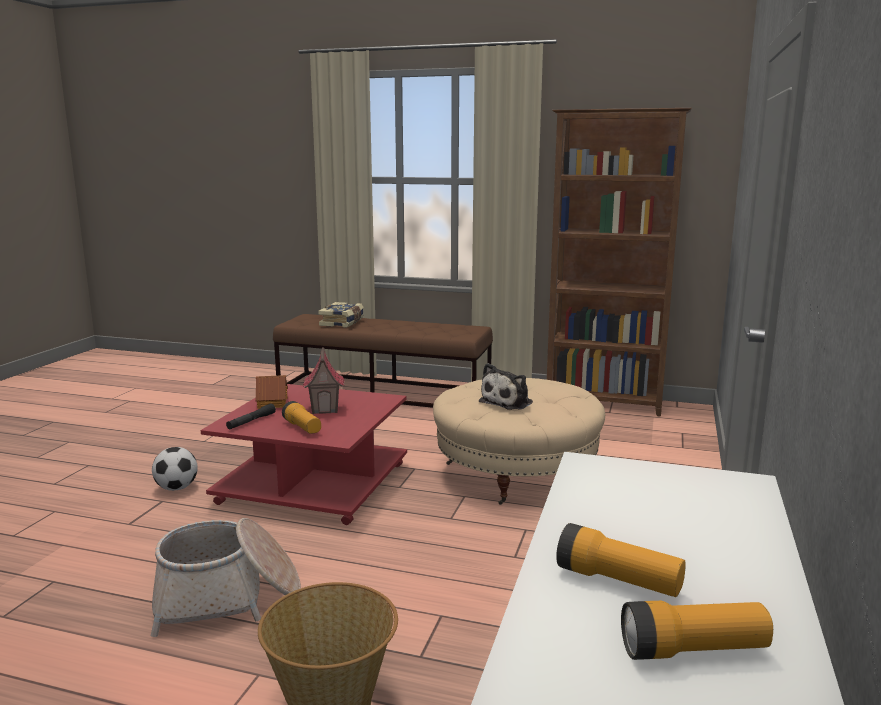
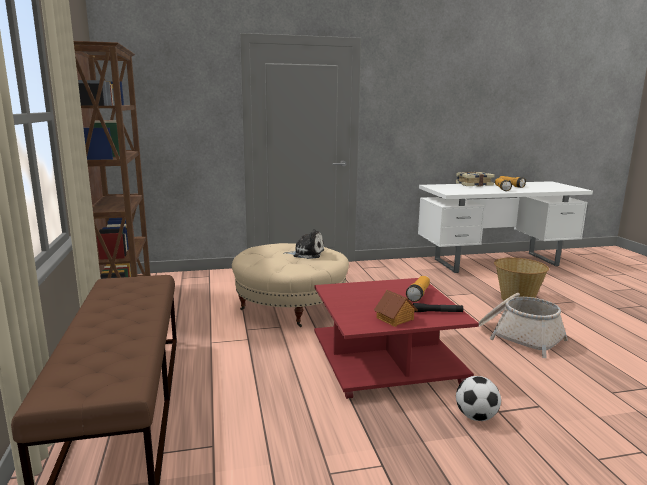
camera: 120 degrees left, 0 degrees up
(325, 409) = (378, 298): toy house -> none
(343, 323) = (108, 349): book -> book (473, 184)

